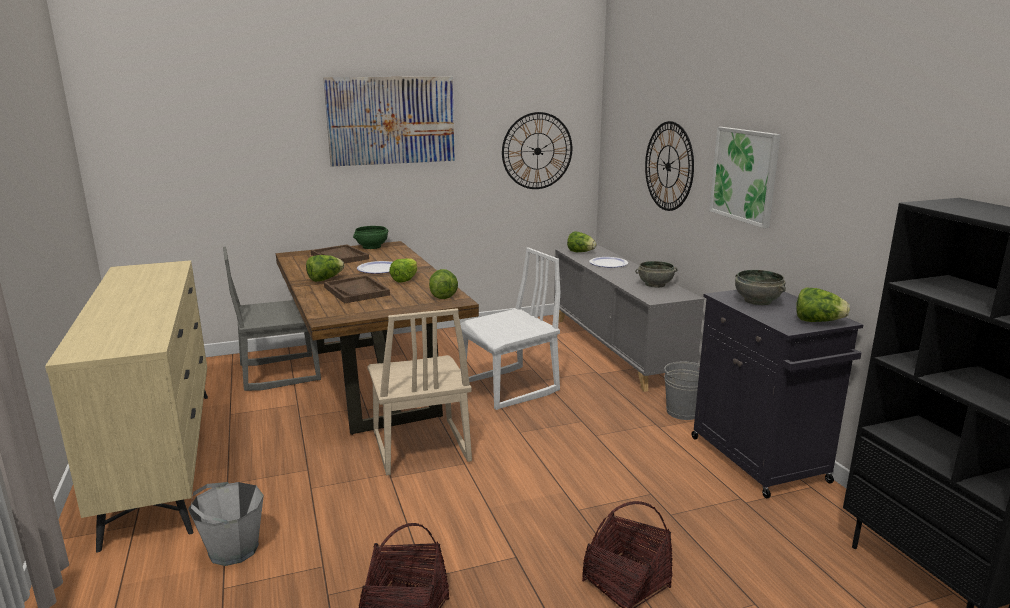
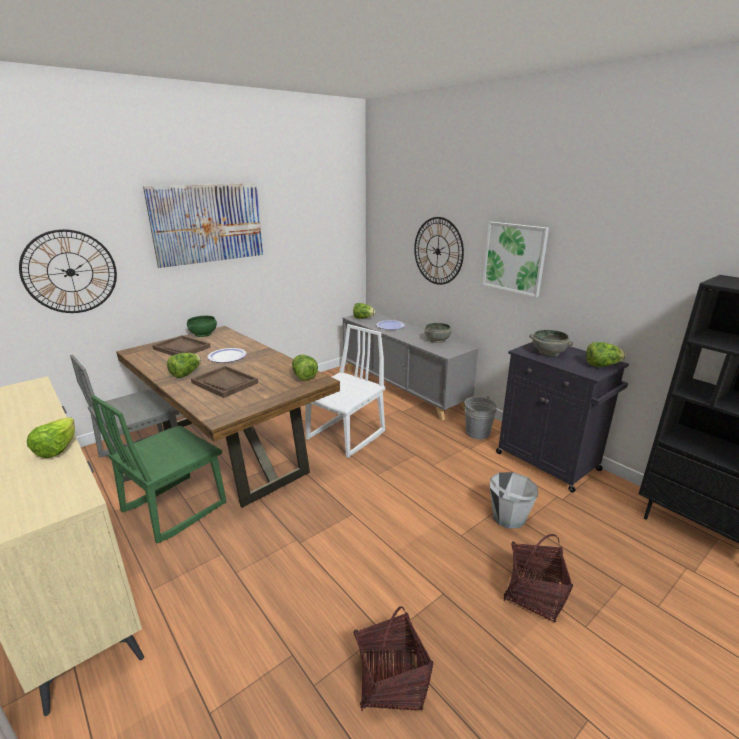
camera: 20 degrees left, 5 degrees up
(233, 549) = (196, 664): grey bucket -> grey bucket (508, 517)
(285, 421) = (174, 507): none -> green chair
(405, 279) = (259, 364): lettuce -> lettuce (58, 449)
(419, 448) = (307, 507): beige chair -> none
(537, 151) = (323, 242): wall clock -> wall clock (70, 272)

